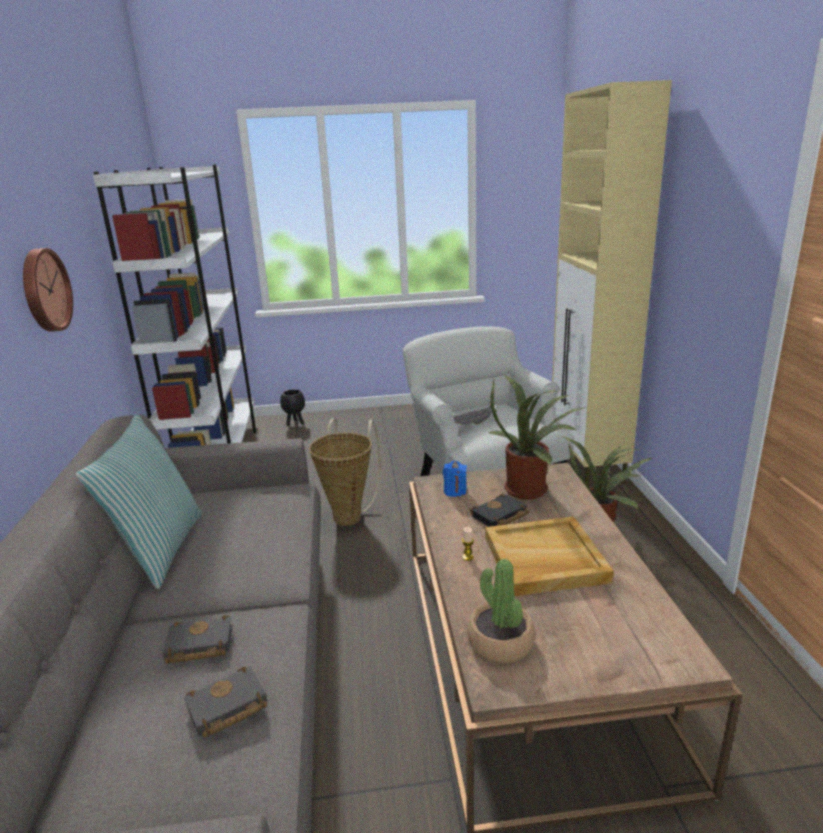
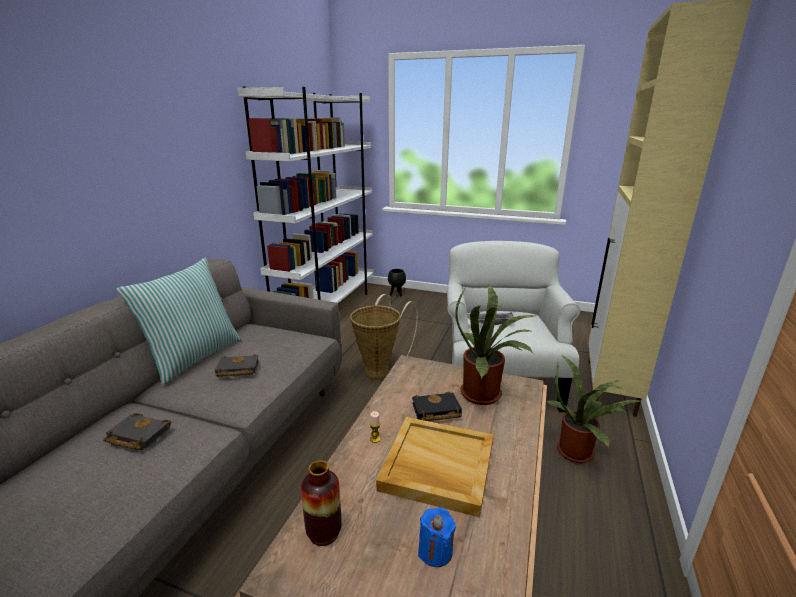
camera: 25 degrees right, 0 degrees up
(44, 290) = (164, 161): wall clock -> none
(226, 708) = (98, 493): black book -> black book (236, 370)
(455, 491) = (420, 377): blue candle -> blue candle (435, 551)
(500, 643) = (324, 532): potted plant -> vase

